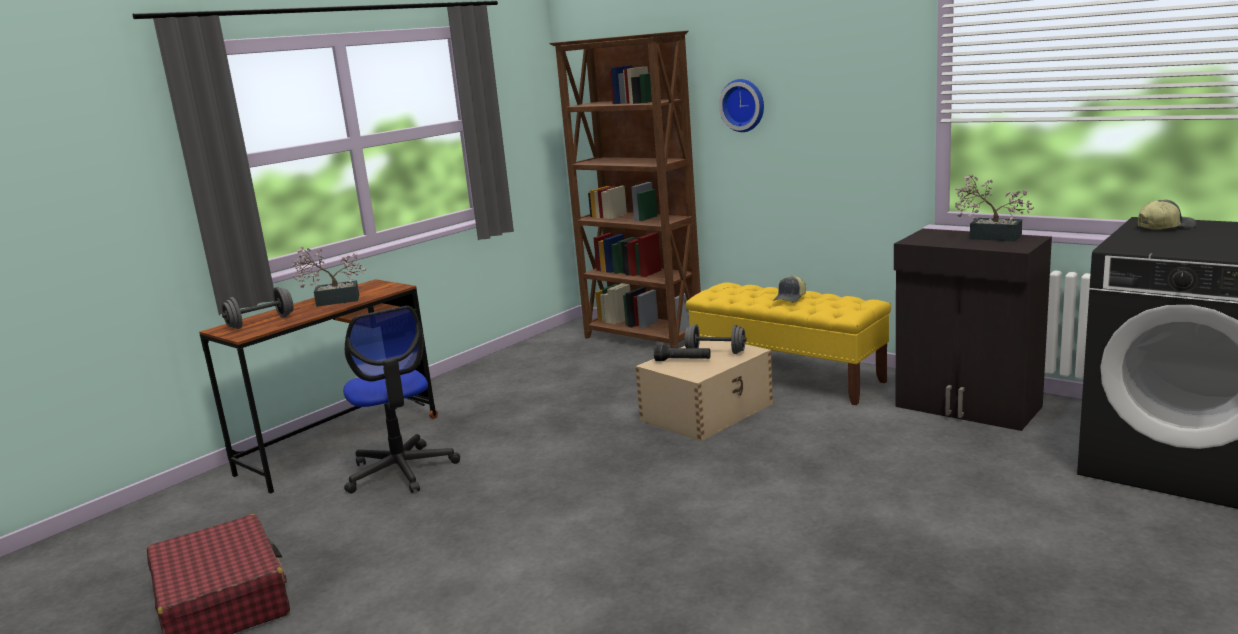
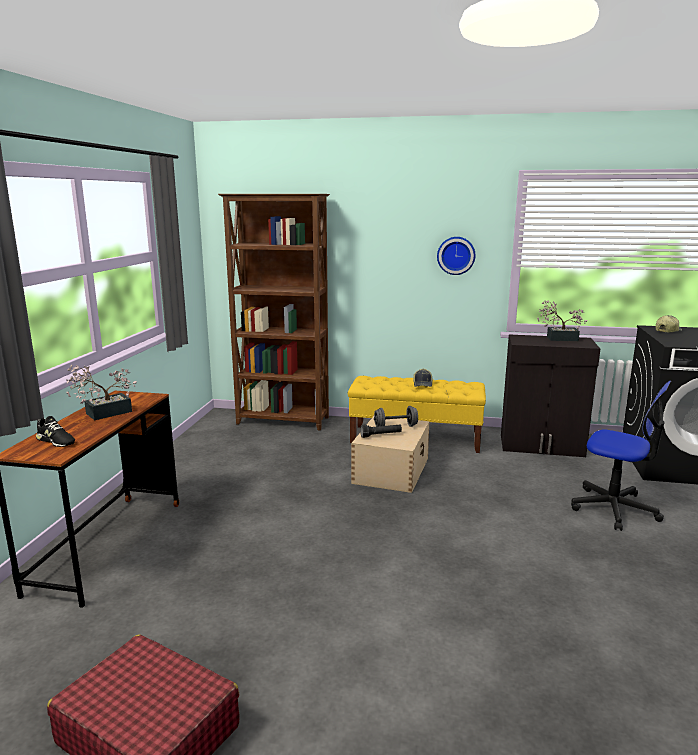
camera: 30 degrees left, 0 degrees up
(261, 322) = (56, 441): grey dumbbell -> black shoe
(401, 471) = (198, 559): office chair -> office chair (614, 508)
(743, 105) = (370, 250): wall clock -> wall clock (456, 255)

